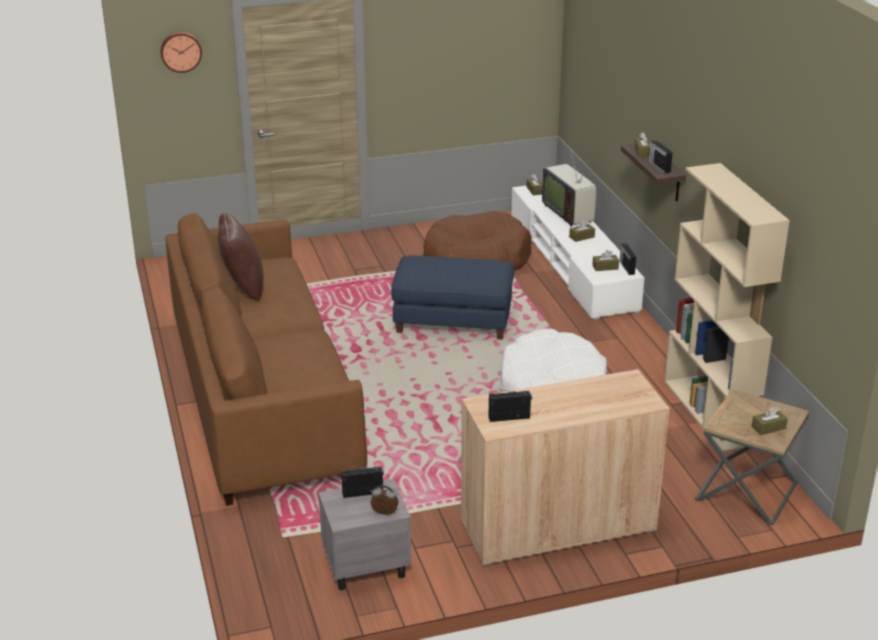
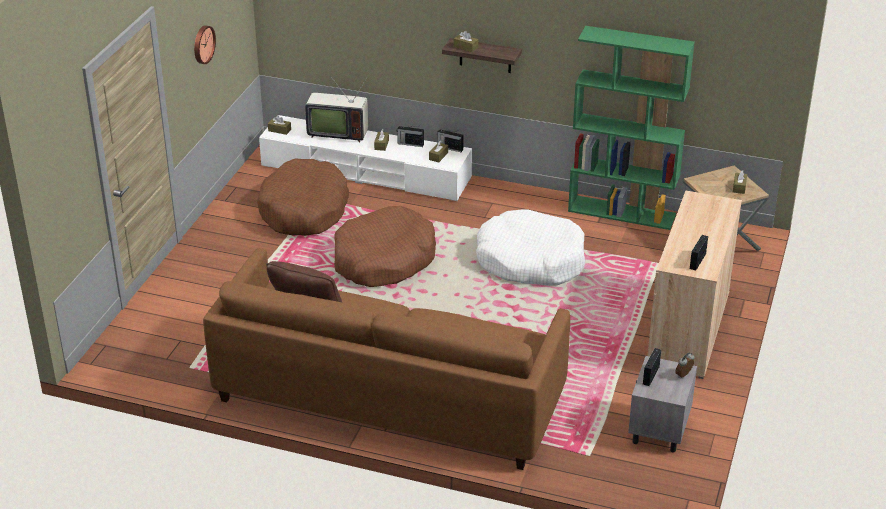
camera: 55 degrees left, 5 degrees up
(180, 51) = (61, 145): wall clock -> wall clock (202, 44)
(454, 320) = (383, 260): blue ottoman -> brown dog bed
(659, 166) = (496, 51): radio -> radio (410, 144)
(709, 412) = (622, 212): beige bookcase -> green bookcase

